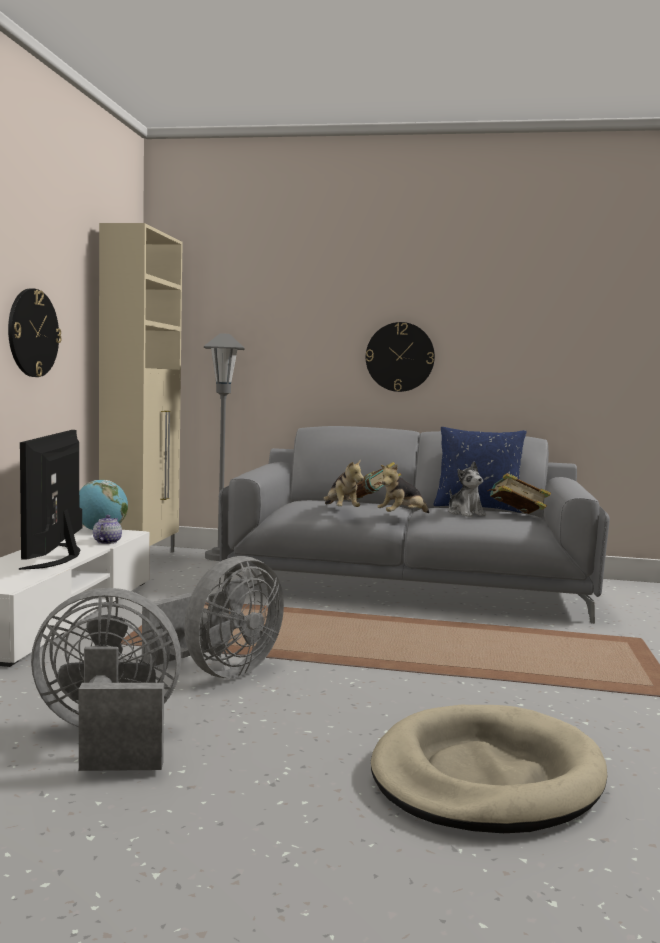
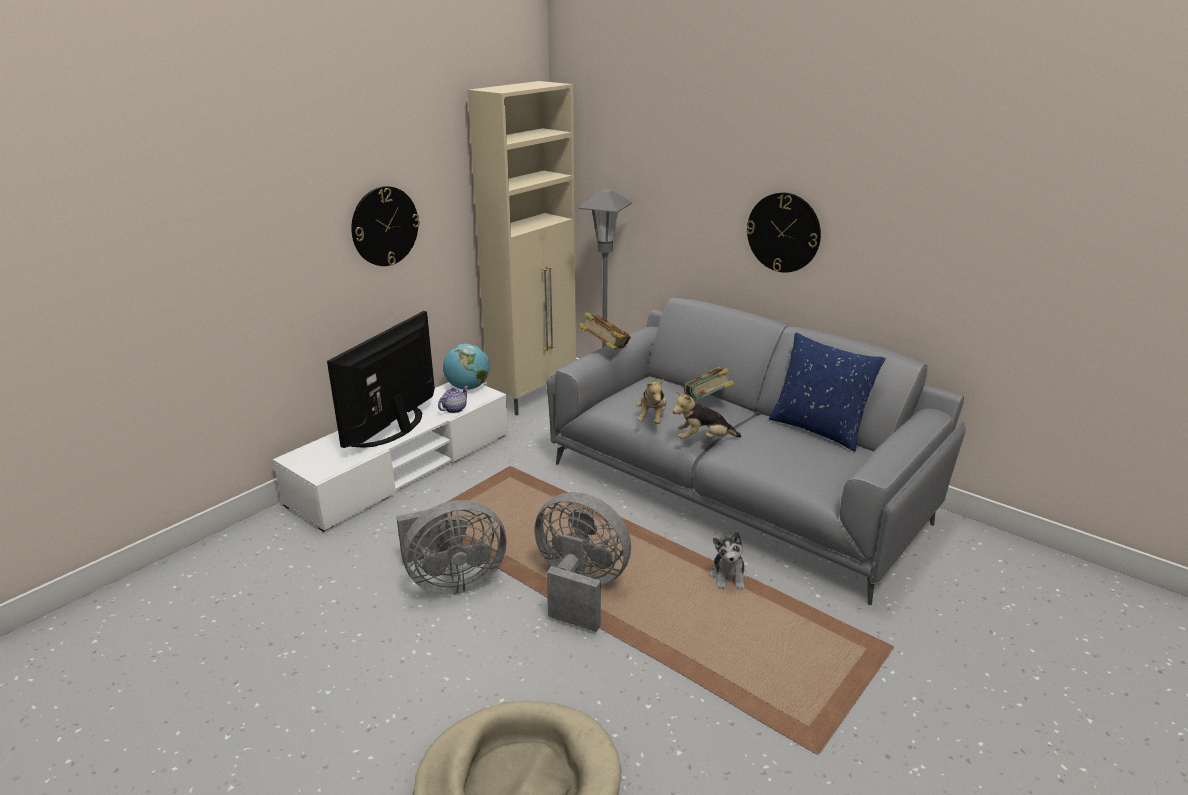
camera: 30 degrees right, 20 degrees up
(109, 738) = (316, 638): grey fan -> grey fan (580, 589)
(465, 513) = (776, 447): plush toy -> plush toy (728, 576)
(516, 515) = (832, 461): book -> book (604, 349)

